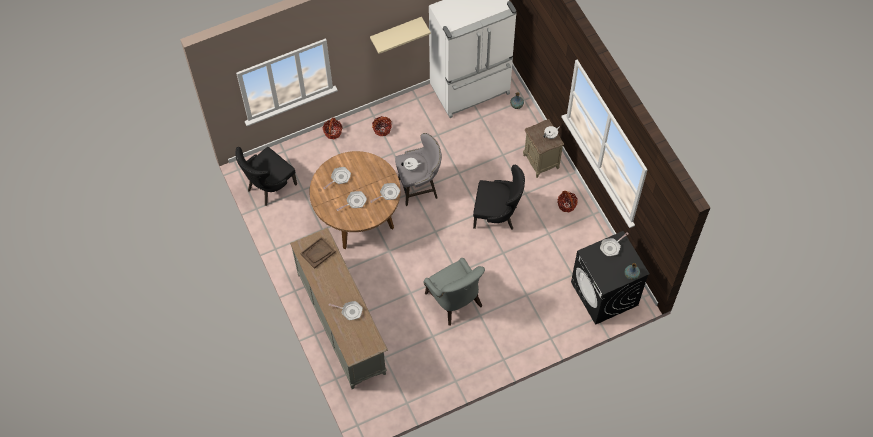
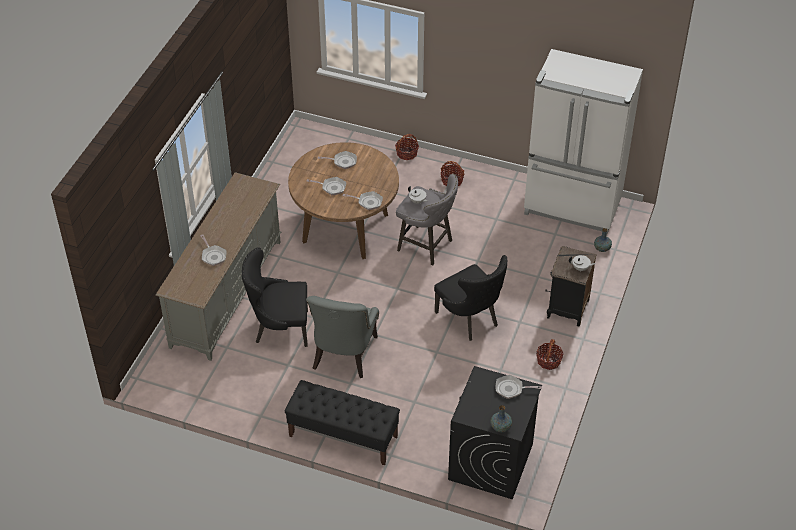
camera: 45 degrees right, 15 degrees down
(269, 187) = (302, 154): black chair -> black chair (279, 329)
(318, 253) = (246, 195): brown tray -> none
(396, 31) = (507, 62): beige shelf -> none
(513, 351) = (343, 436): none -> black bench
(540, 162) = (567, 308): beige nightstand -> black nightstand

